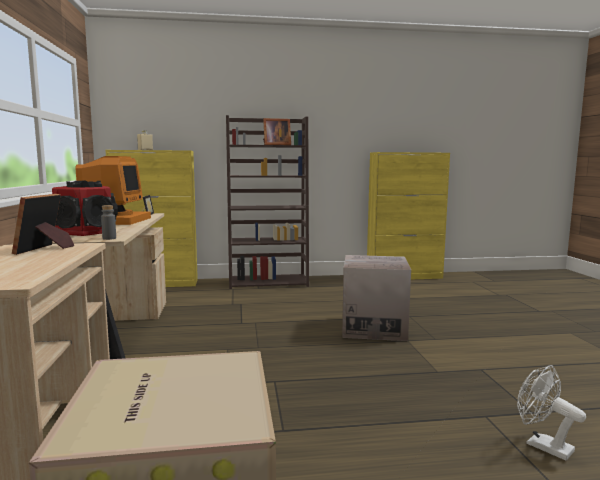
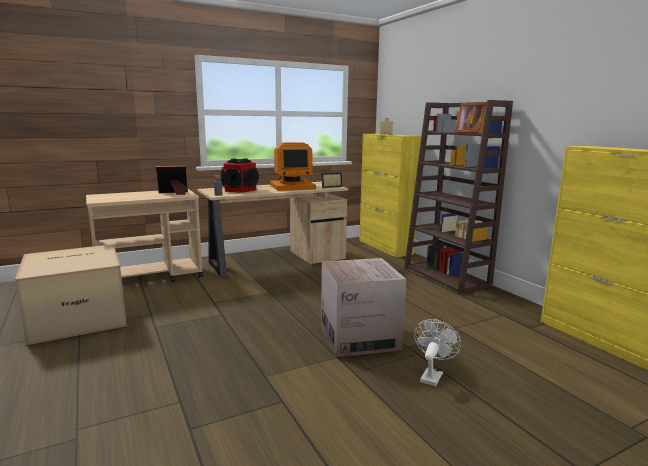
camera: 70 degrees right, 5 degrees up
(542, 445) = (131, 429): white fan -> white fan (432, 375)

